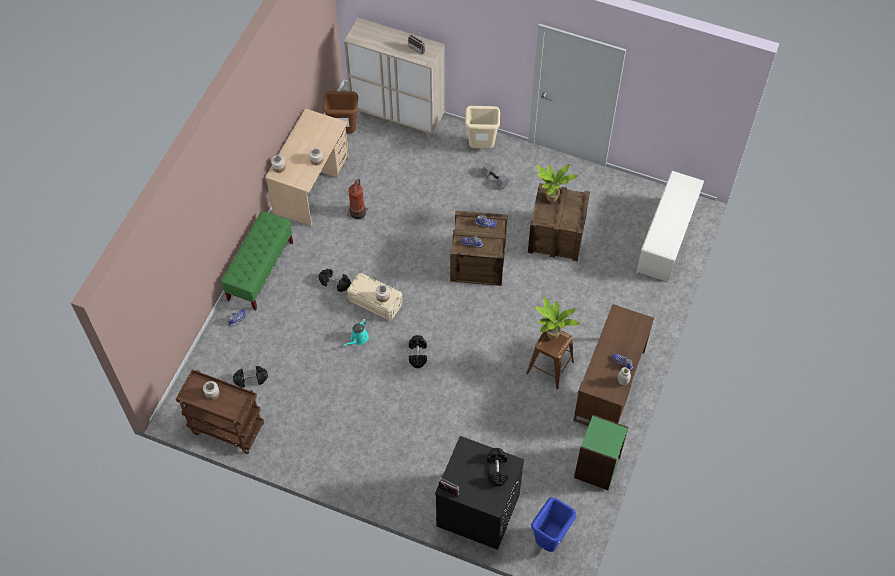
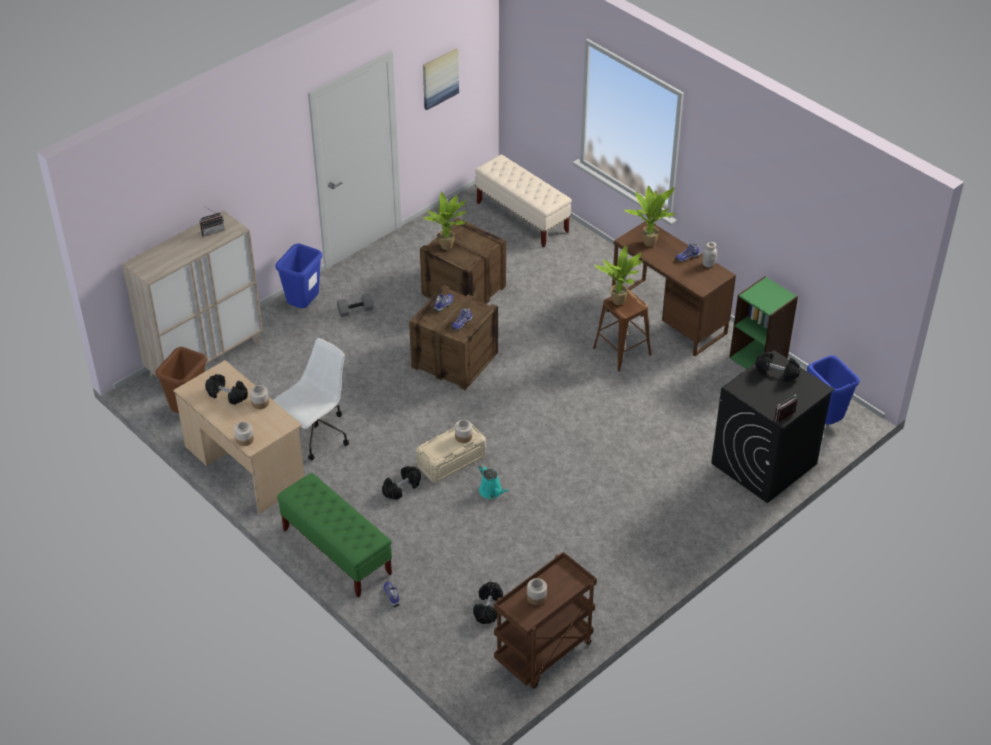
camera: 65 degrees left, 15 degrees down
(358, 212) = (315, 436): fire extinguisher -> white office chair
(418, 354) = (544, 448): black dumbbell -> black dumbbell (227, 395)
(481, 147) = (304, 306): beige trash can -> blue trash can
(625, 329) = (648, 242): none -> potted plant
(666, 240) = (522, 217): white shoe rack -> beige bench
(669, 99) = (440, 78): none -> picture

